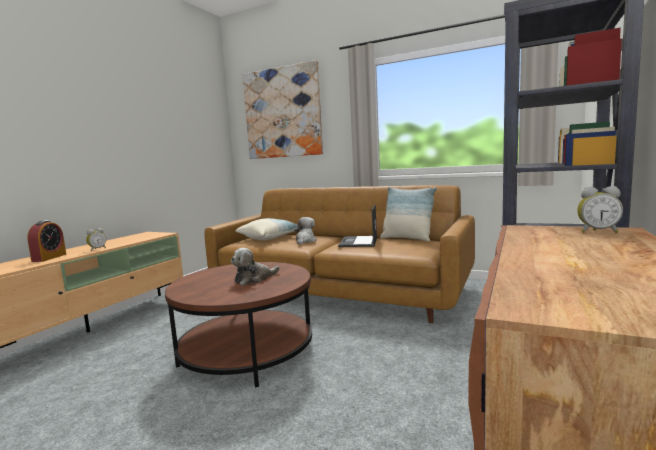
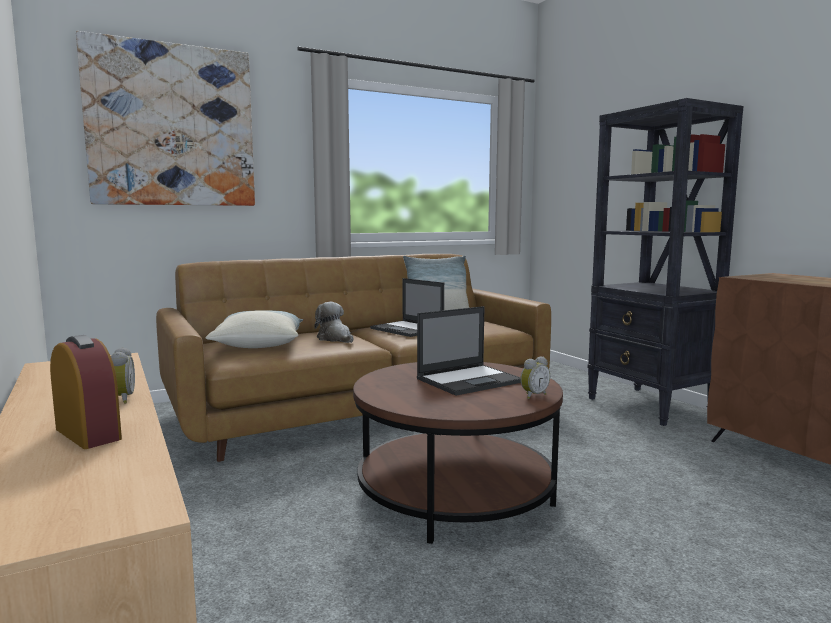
camera: 55 degrees left, 0 degrees up
(254, 279) = (470, 380): plush toy -> laptop
(597, 232) = (778, 275): alarm clock -> alarm clock (533, 395)

